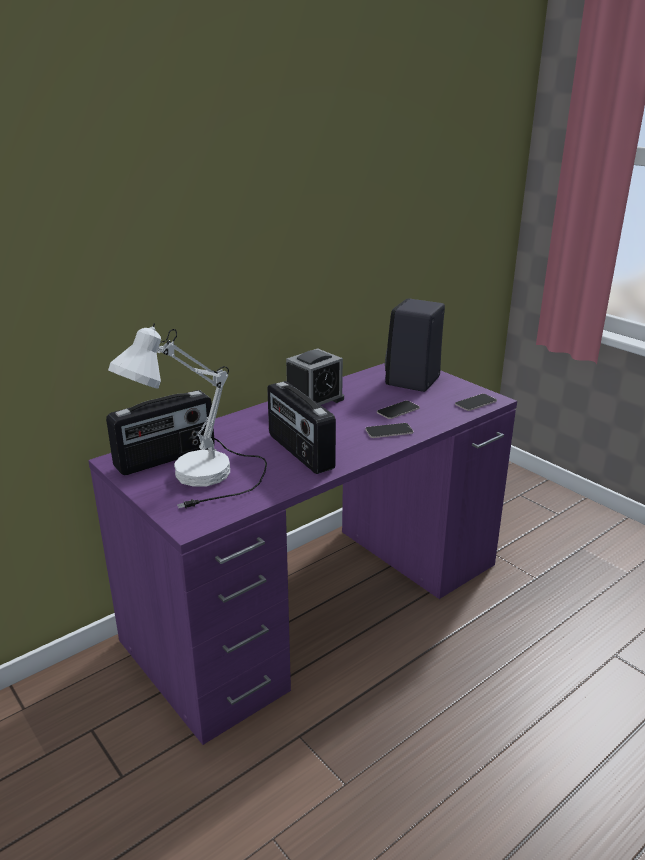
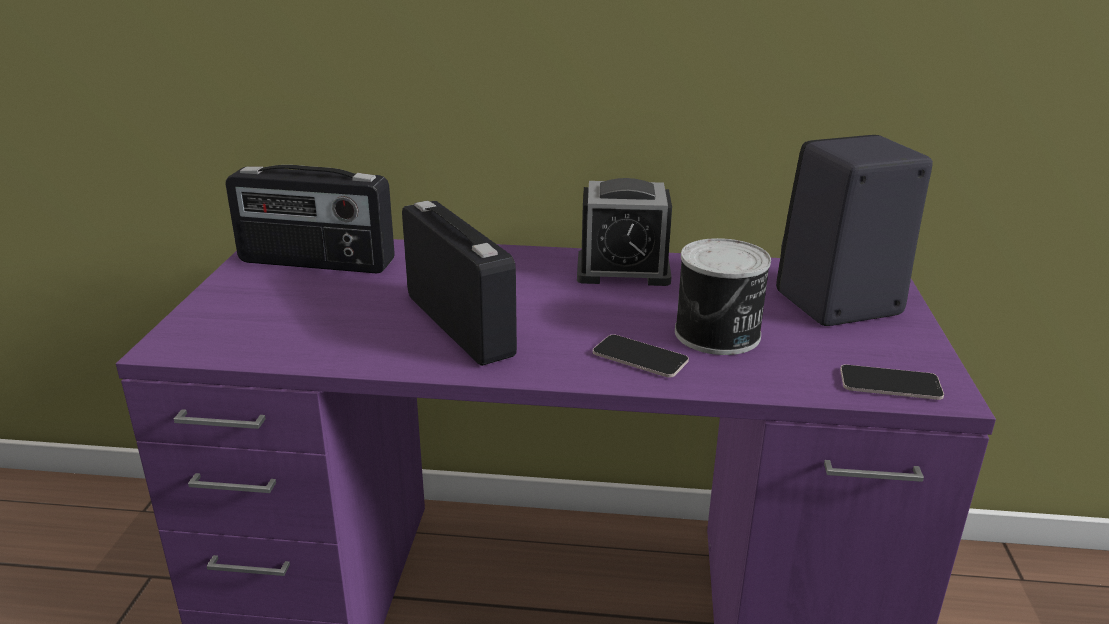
camera: 45 degrees right, 0 degrees up
(205, 483) = (286, 308): white table lamp -> none
(299, 452) = (460, 325): radio -> radio turned 135 degrees clockwise
(398, 410) = (719, 335): phone -> can

